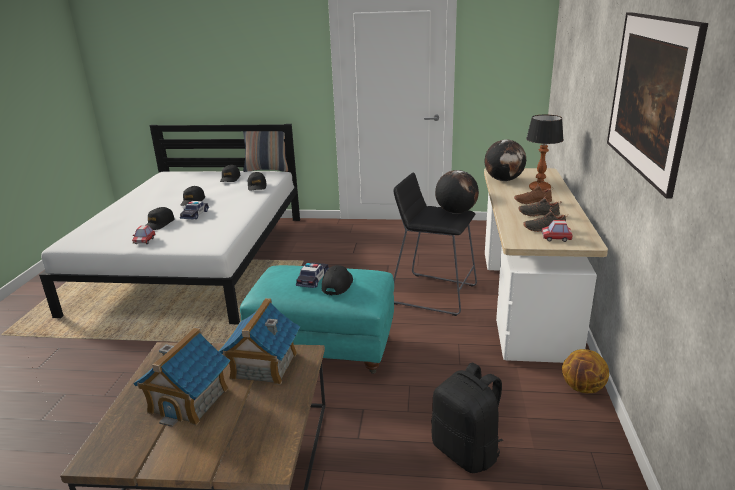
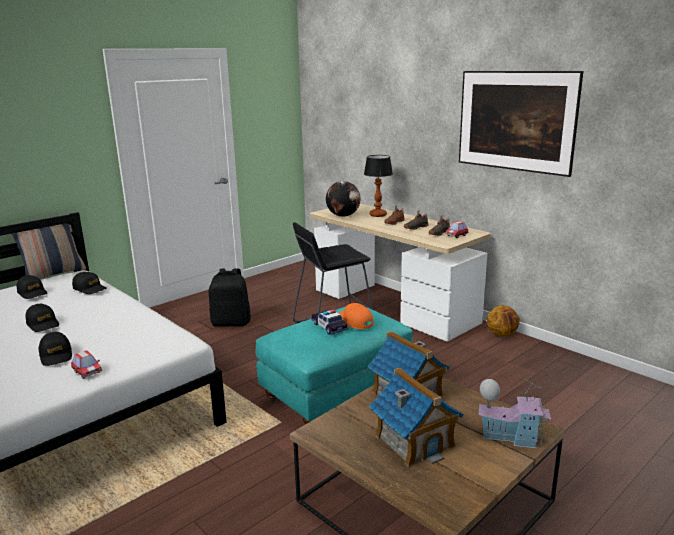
camera: 50 degrees left, 5 degrees down
(195, 214) = (82, 332): toy car -> none
(240, 452) = (511, 436): none -> toy house
(337, 284) = (354, 321): black cap -> orange cap
(455, 212) = (340, 247): globe -> none
(466, 451) = (517, 394): black backpack -> black backpack (231, 323)

